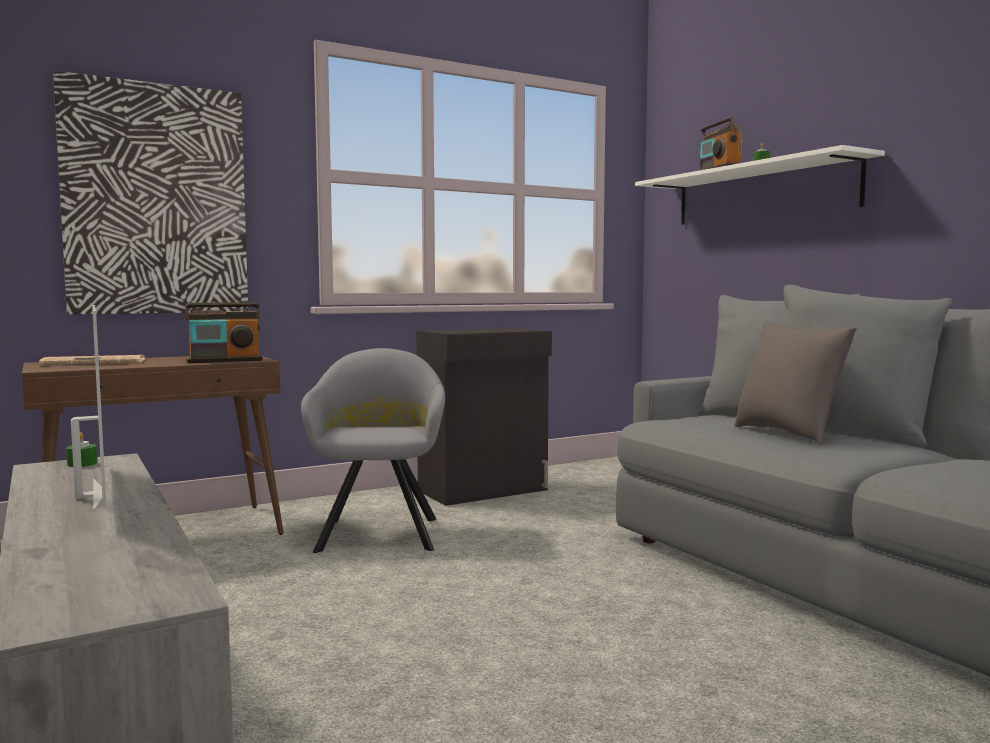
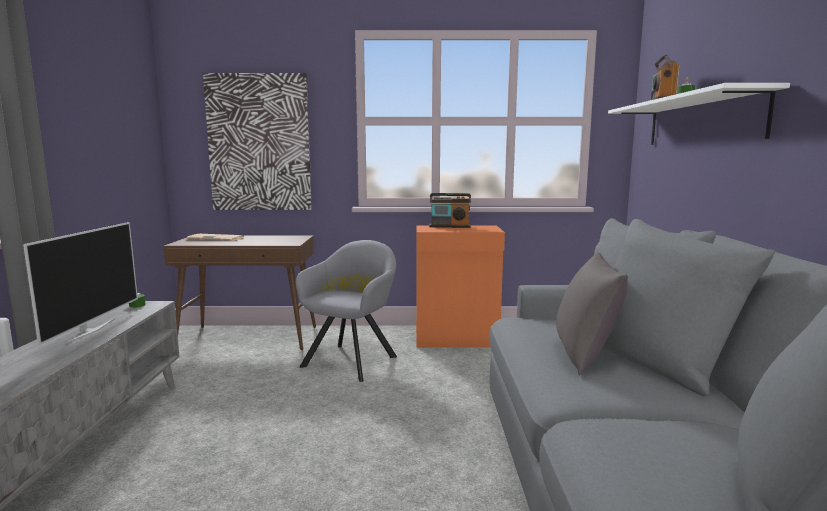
camera: 30 degrees right, 5 degrees up
(224, 360) = (274, 242): radio -> radio (450, 226)
(485, 490) = (457, 340): black cabinet -> orange cabinet

